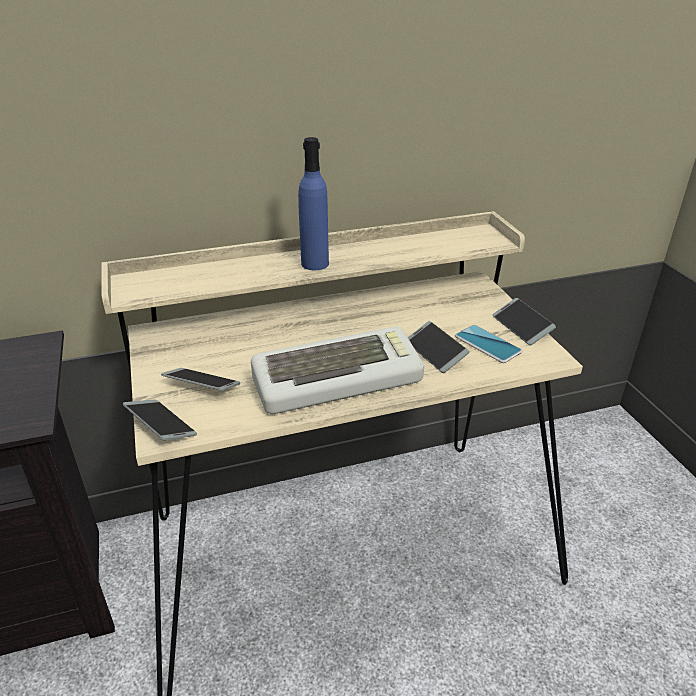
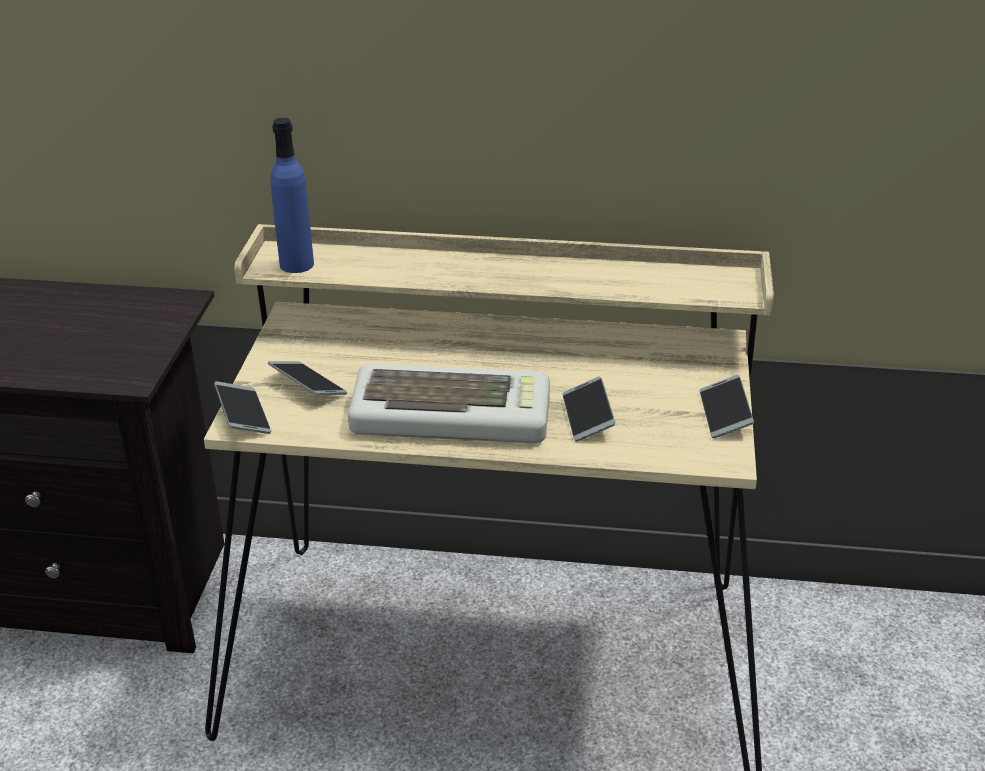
camera: 25 degrees right, 0 degrees up
(315, 264) = (489, 274): blue bottle -> blue bottle (296, 264)
(487, 344) = (660, 423): phone -> none

